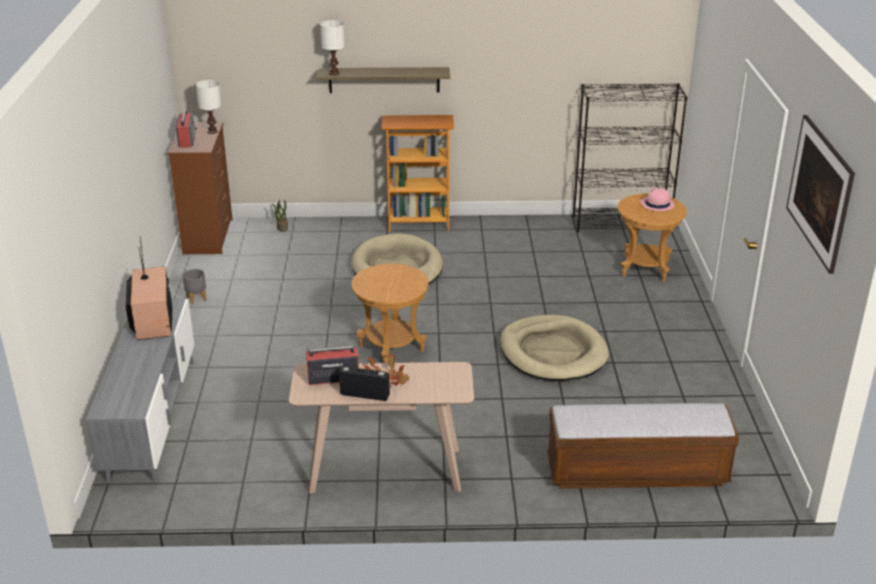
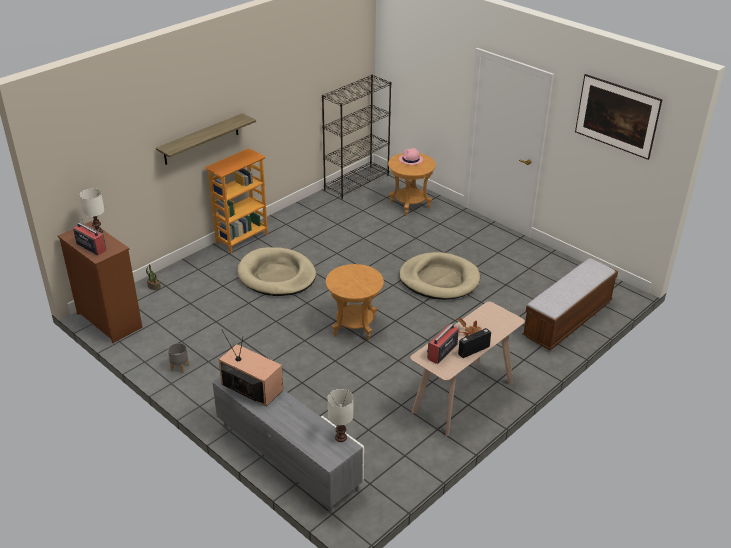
camera: 45 degrees left, 5 degrees up
(334, 73) = (176, 147): white table lamp -> white table lamp (341, 437)

